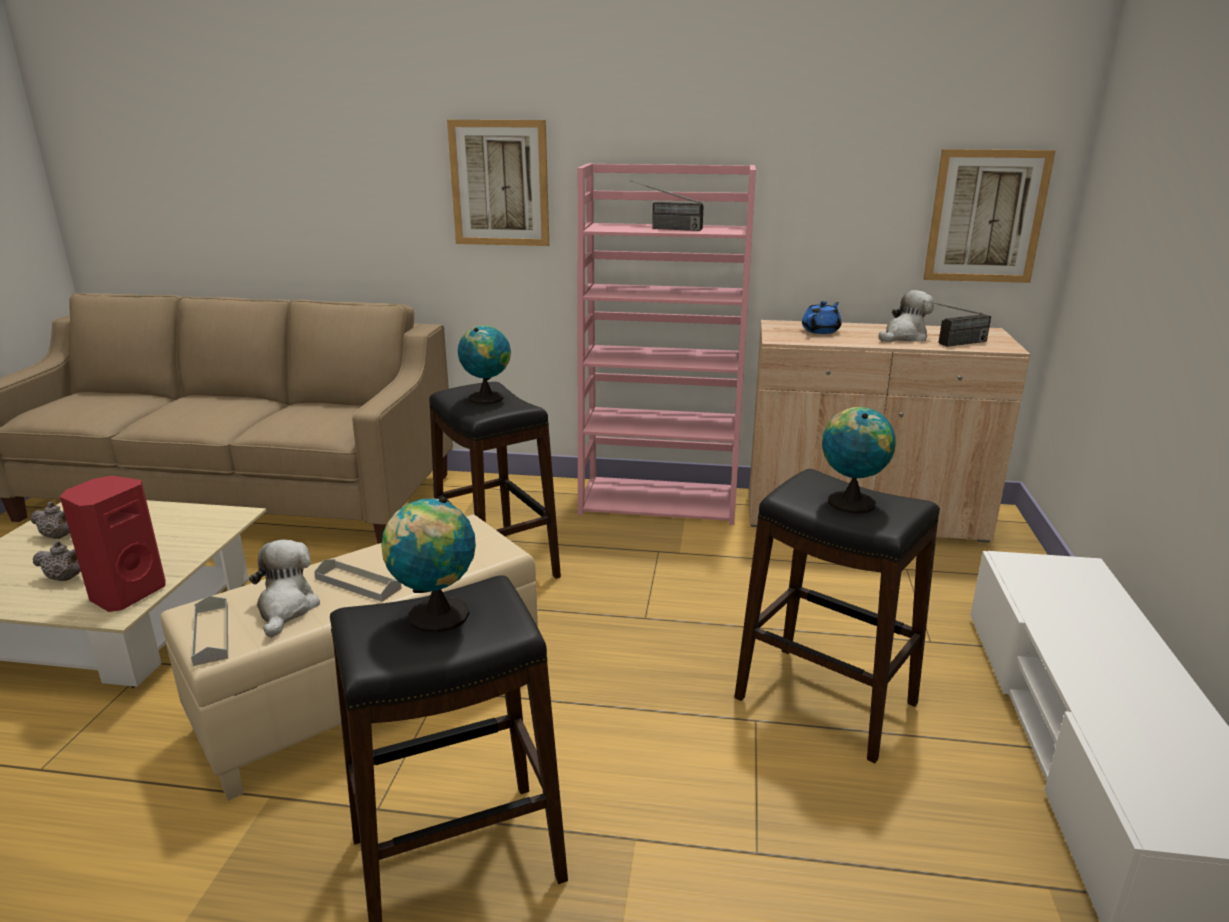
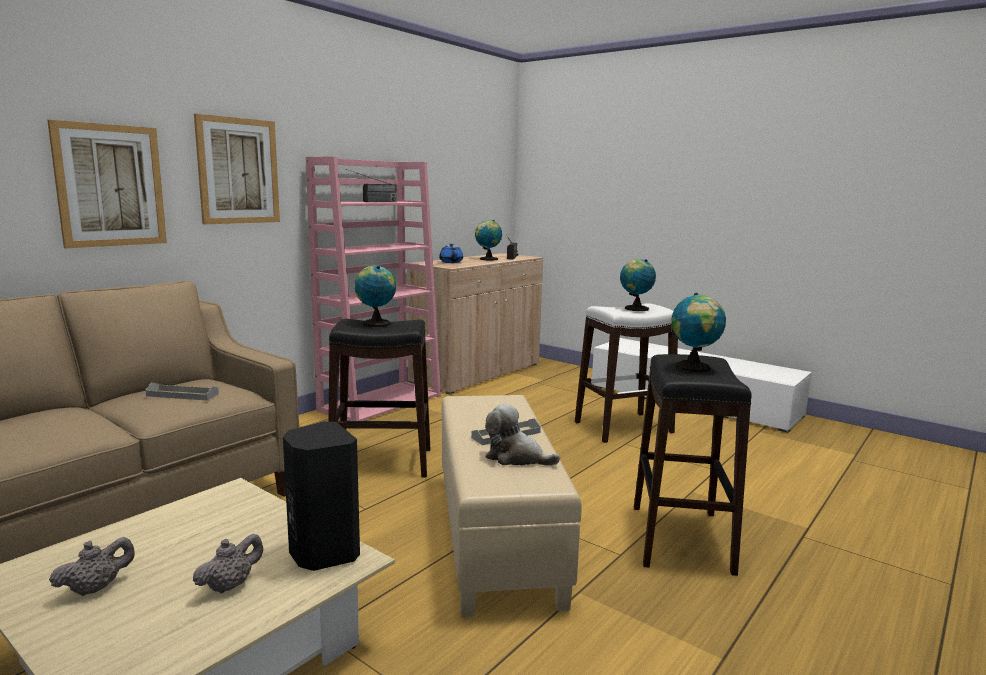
camera: 60 degrees left, 10 degrees down
(126, 594) = (322, 553): red speaker -> black speaker
(211, 634) = (527, 483): grey tray -> grey tray (182, 395)
(824, 701) = (623, 427): black stool -> white stool
(904, 337) = (487, 259): plush toy -> globe
(986, 216) = (489, 193): picture -> picture (110, 186)

